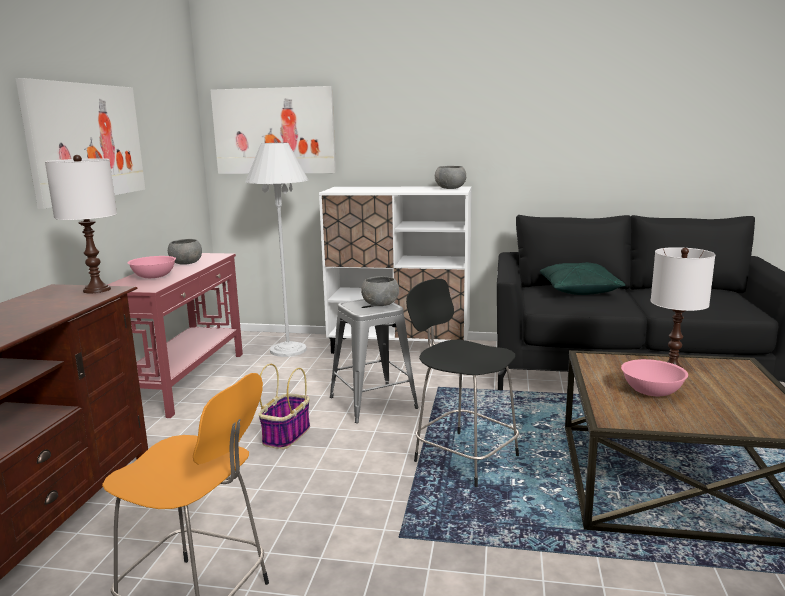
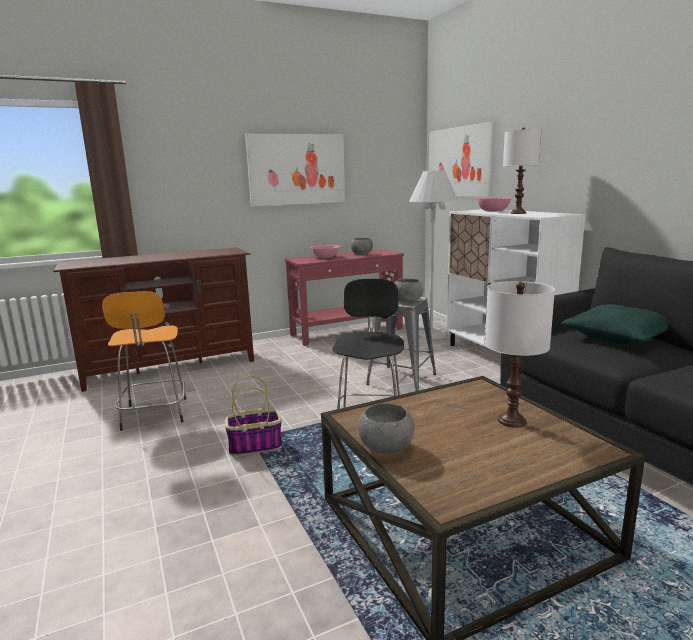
camera: 55 degrees right, 0 degrees up
(96, 290) = (234, 251): white table lamp -> white table lamp (518, 213)
(286, 435) = (324, 374): basket -> basket (256, 446)
(450, 188) = (551, 214): grey bowl -> grey bowl (386, 447)
(651, 391) = (438, 420): pink bowl -> pink bowl (493, 211)

